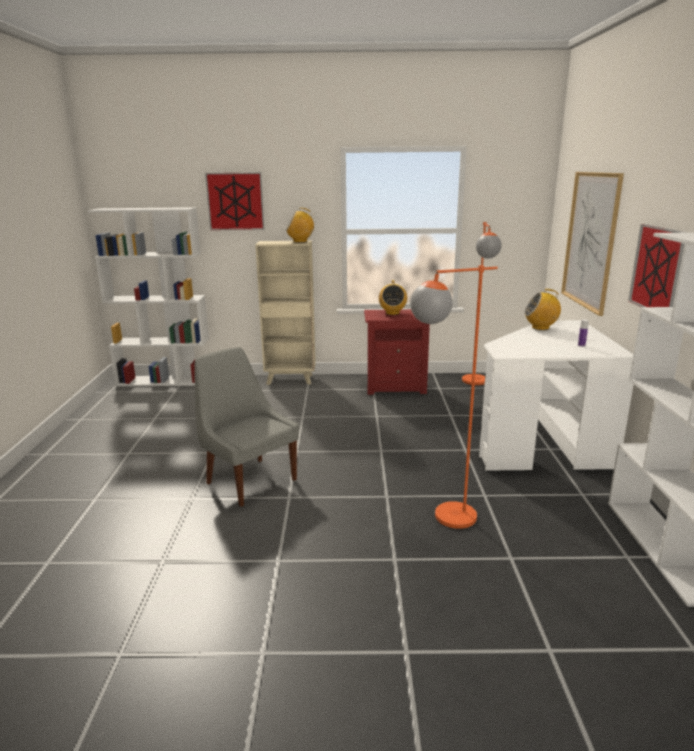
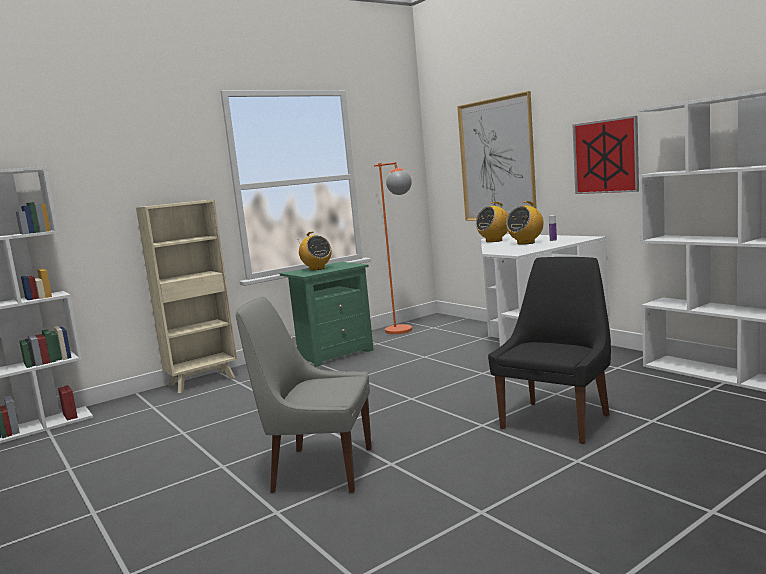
camera: 35 degrees left, 10 degrees down
(235, 201) = (96, 159): picture -> none
(300, 241) = (194, 201): radio -> radio (526, 243)
(396, 387) = (333, 354): red nightstand -> green nightstand
(442, 519) = (557, 420): orange floor lamp -> black chair

